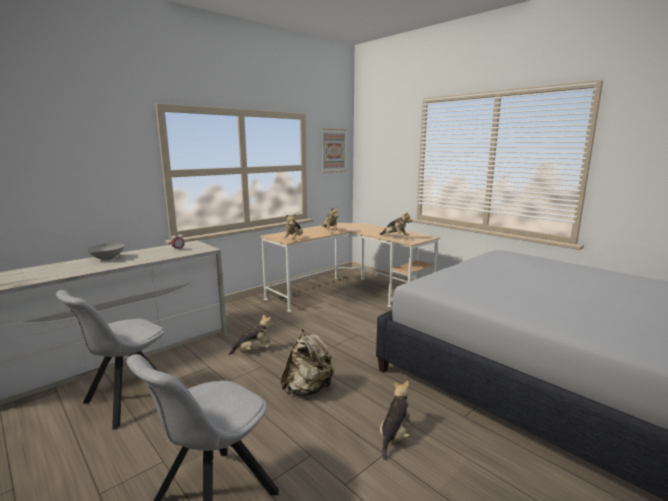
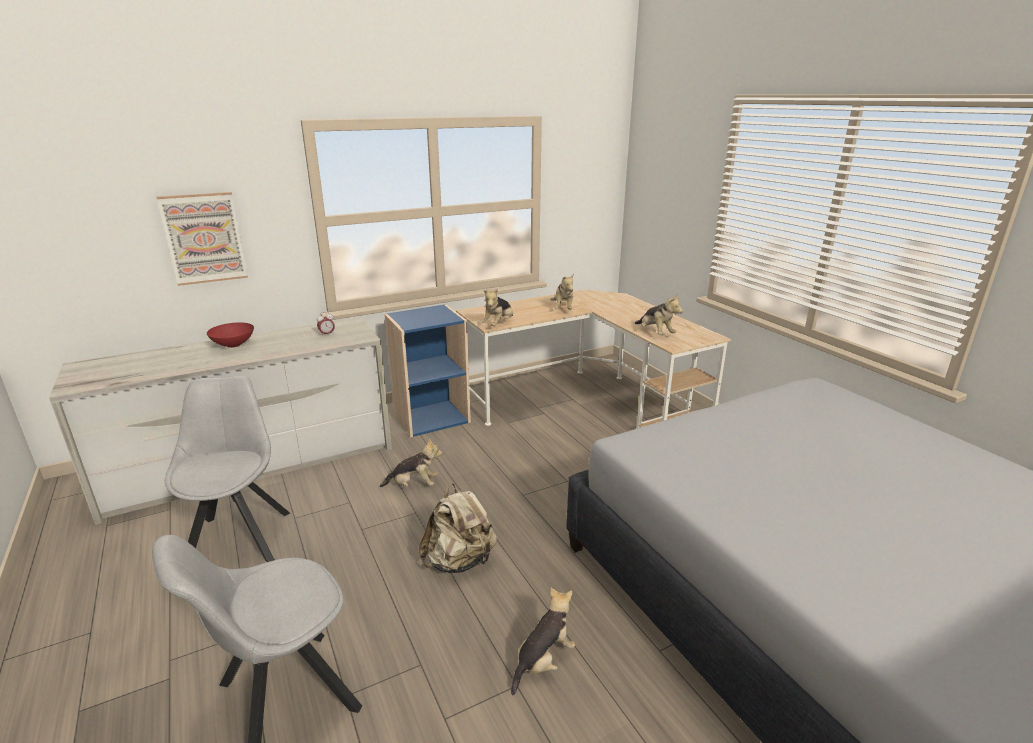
camera: 15 degrees right, 10 degrees up
(108, 258) = (234, 344): grey bowl -> red bowl
(128, 401) = (239, 537): grey chair -> grey chair turned 120 degrees clockwise
(248, 311) = (432, 417): none -> blue bookcase
(333, 150) = (589, 173): picture -> picture (204, 238)

